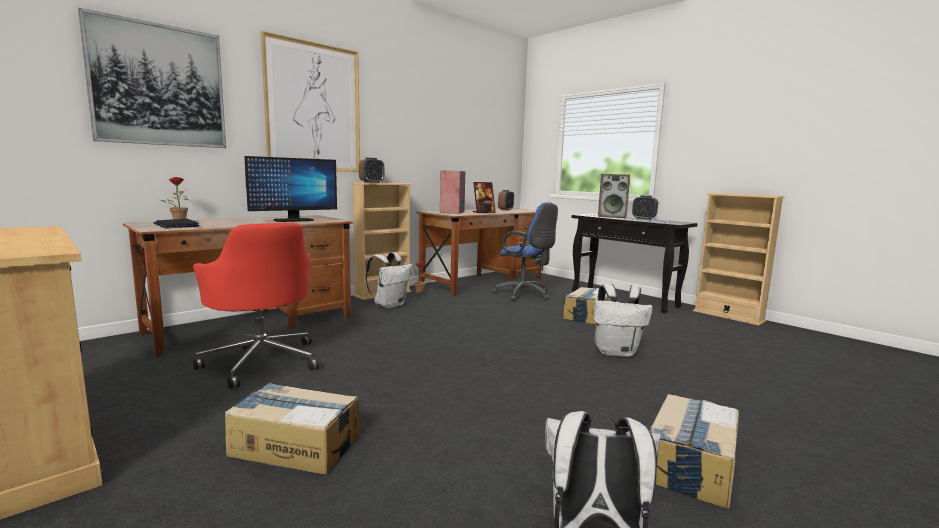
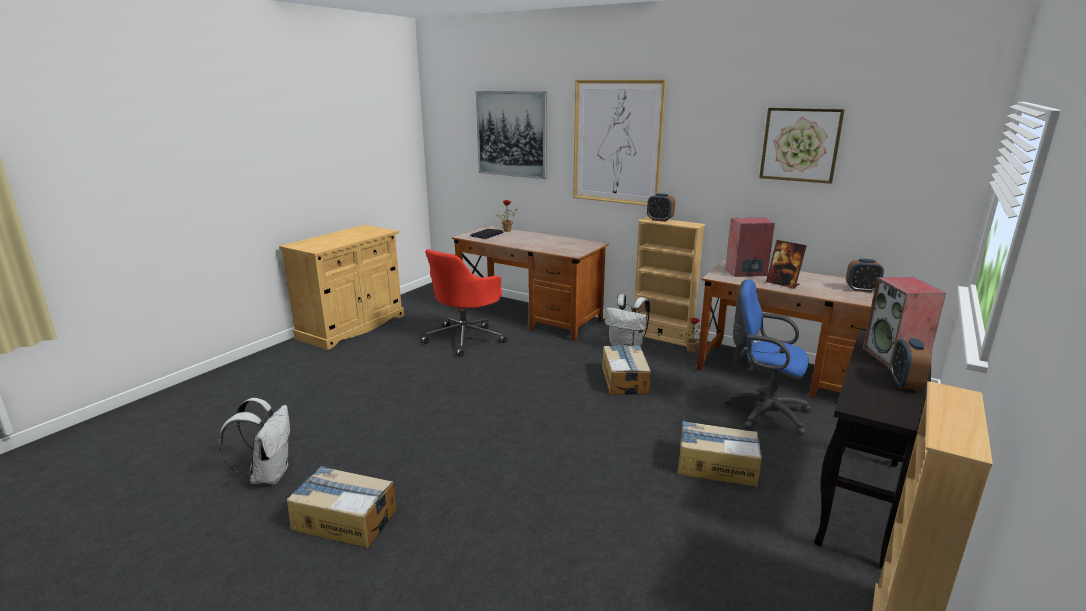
camera: 75 degrees right, 10 degrees up
(293, 220) = (554, 246): monitor -> none
(295, 445) = (362, 377): cardboard box -> cardboard box (625, 380)
(449, 119) = (800, 145): none -> picture
(525, 295) = (763, 412): blue office chair -> blue office chair turned 90 degrees clockwise
(616, 352) = (578, 488): white backpack -> none

